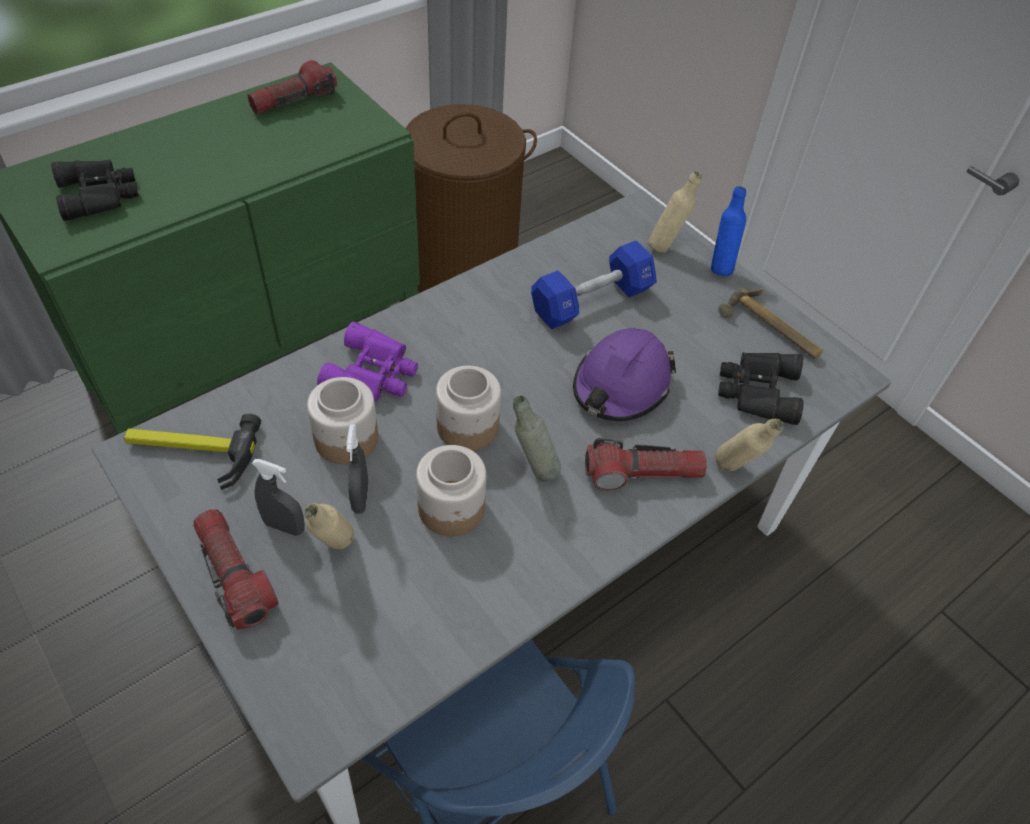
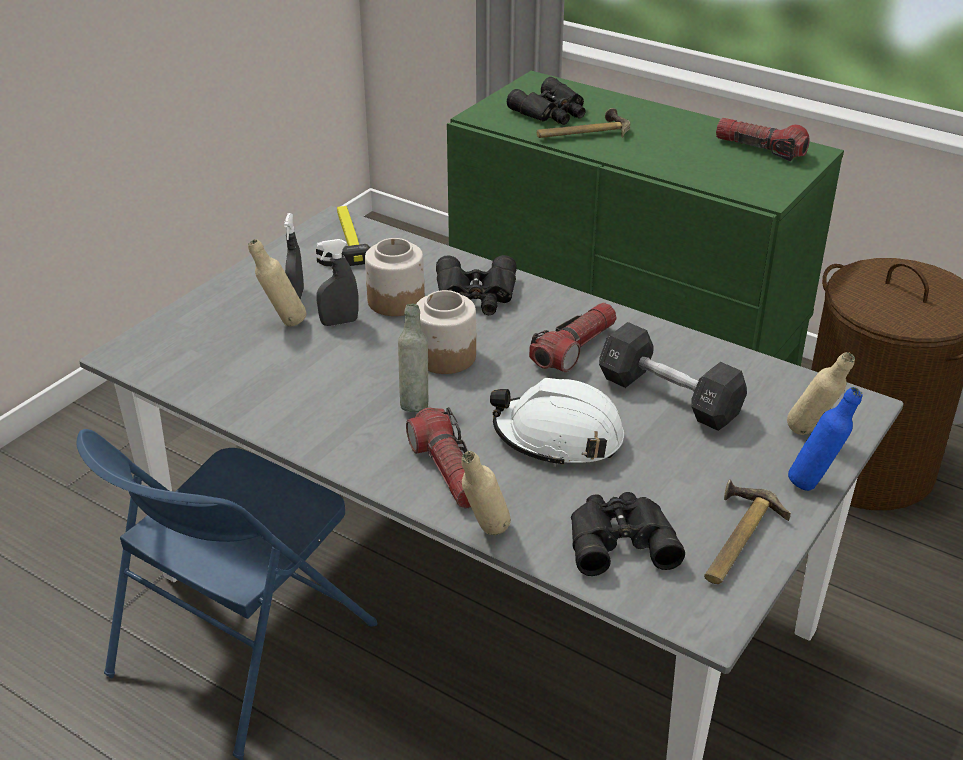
camera: 75 degrees right, 15 degrees down
(168, 190) = (582, 133): none -> hammer
(234, 575) = (244, 288): flashlight -> flashlight (574, 349)
(374, 374) = (476, 296): purple binoculars -> black binoculars
(452, 508) = (350, 368): jar -> none
(591, 301) = (669, 397): blue dumbbell -> black dumbbell
(621, 386) = (558, 437): purple hard hat -> white hard hat

